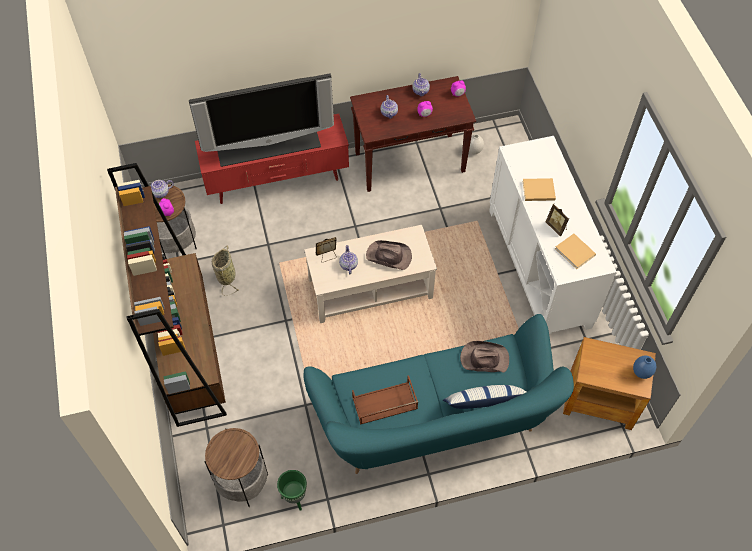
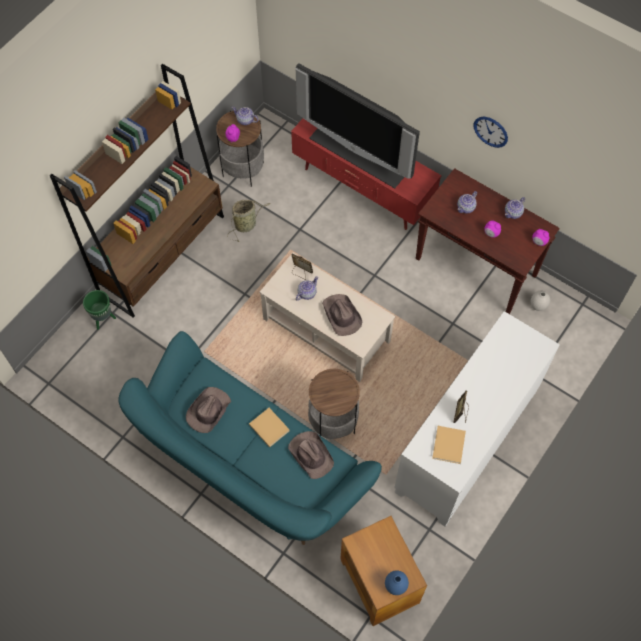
camera: 50 degrees right, 5 degrees up
(242, 482) = (90, 370): side table -> side table (333, 421)
(295, 498) = (105, 414): green planter -> green planter (103, 319)
(373, 37) = (491, 131): none -> wall clock
(384, 404) = (208, 411): brown tray -> brown hat
(483, 403) = (271, 483): pillow -> none
(537, 190) = (485, 372): beige book -> beige book (268, 427)

